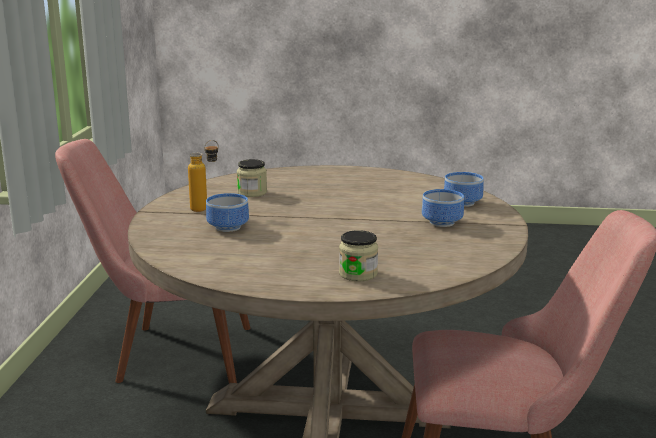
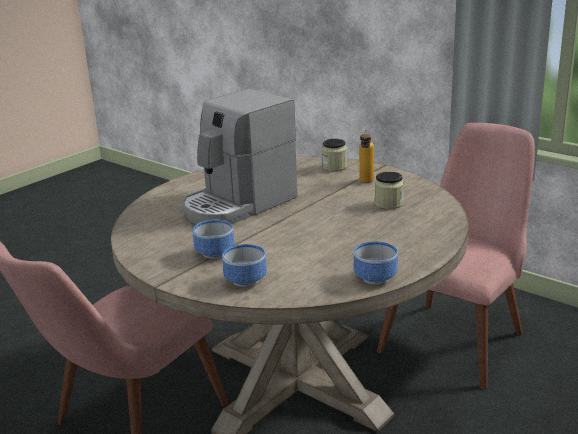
camera: 125 degrees right, 5 degrees up
(228, 228) = (311, 182): bowl -> bowl (373, 277)
(330, 242) = (238, 204): none -> coffee machine
(358, 274) = (177, 199): jar -> jar (334, 167)

